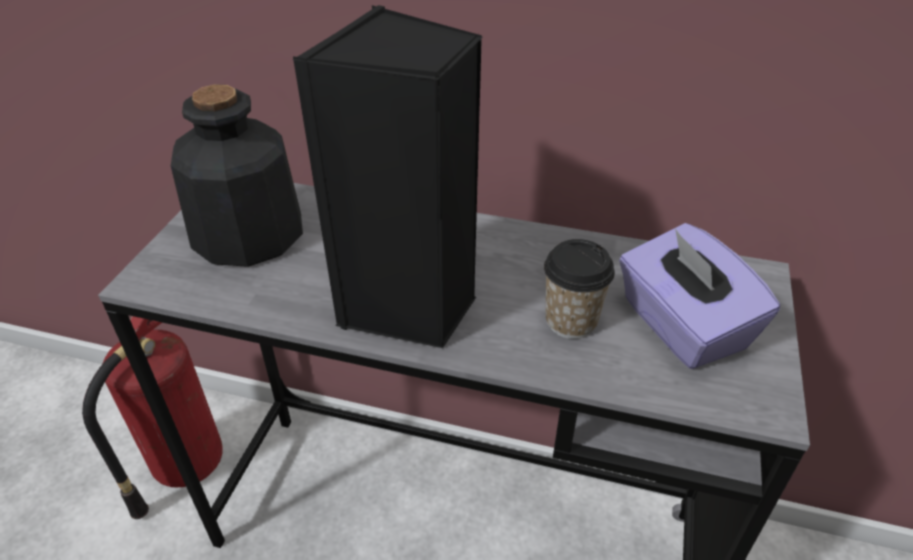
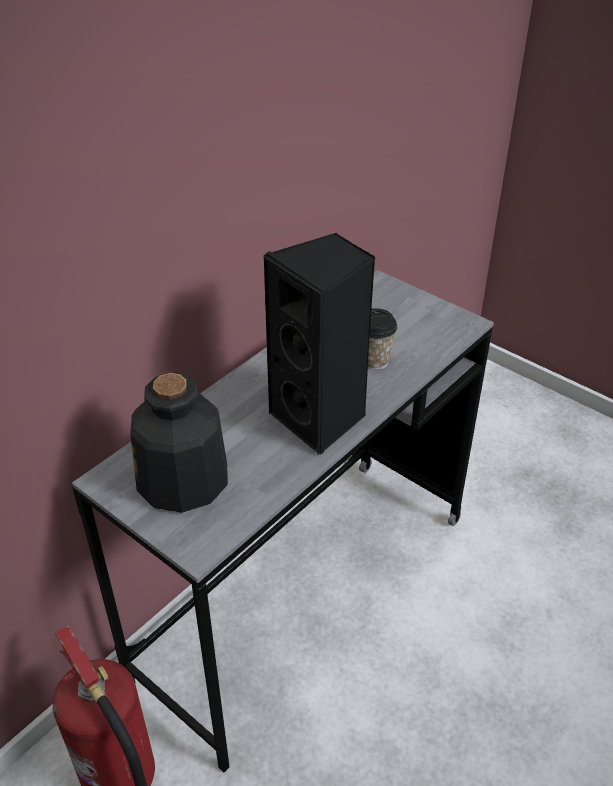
camera: 65 degrees left, 0 degrees up
(681, 326) = (401, 324): purple tissue box -> none

